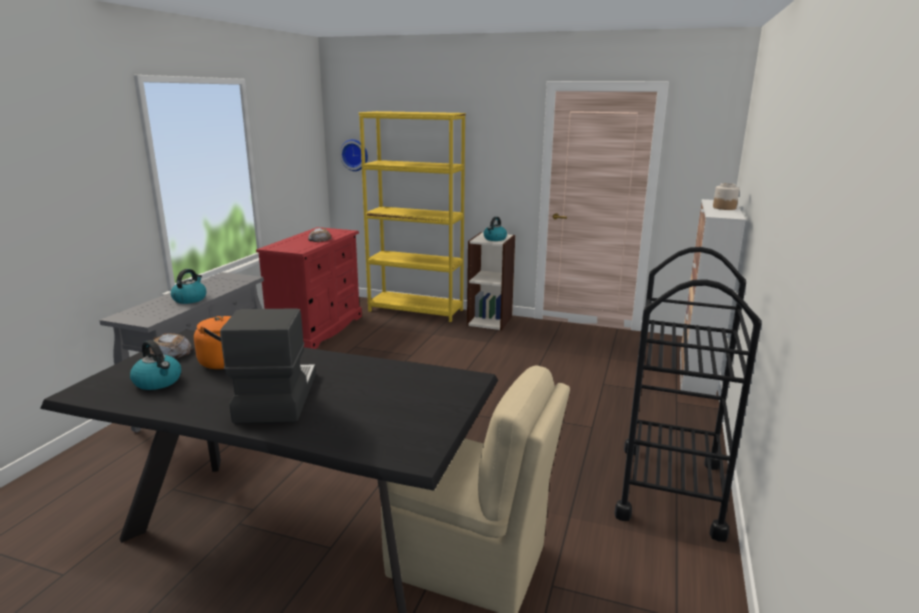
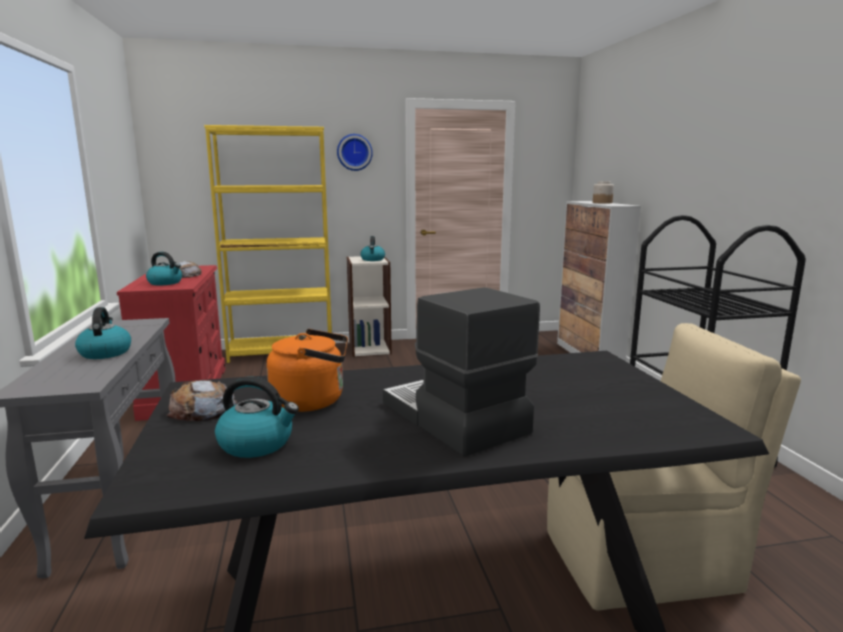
camera: 30 degrees left, 5 degrees down
(295, 245) = (166, 283): none -> kettle
(355, 155) = (183, 181): wall clock -> wall clock (354, 152)

